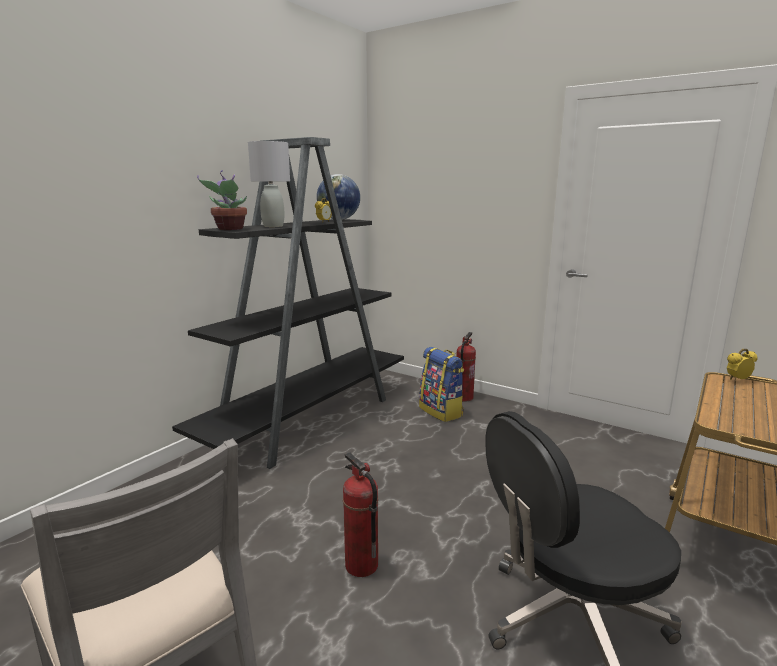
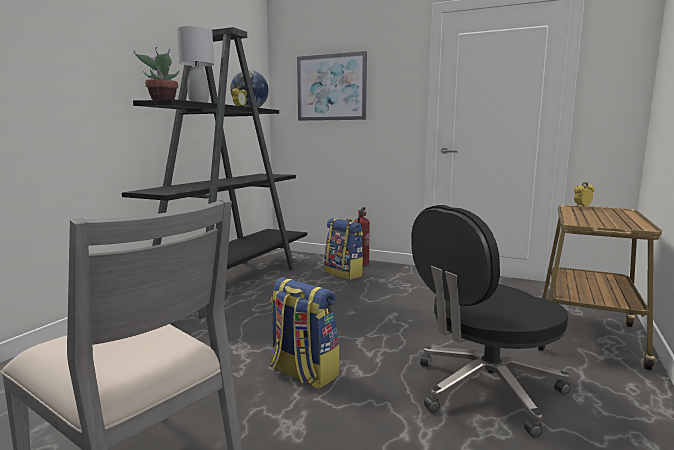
camera: 10 degrees left, 5 degrees down
(361, 565) = (303, 373): fire extinguisher -> backpack
(438, 188) = (331, 87): none -> picture

